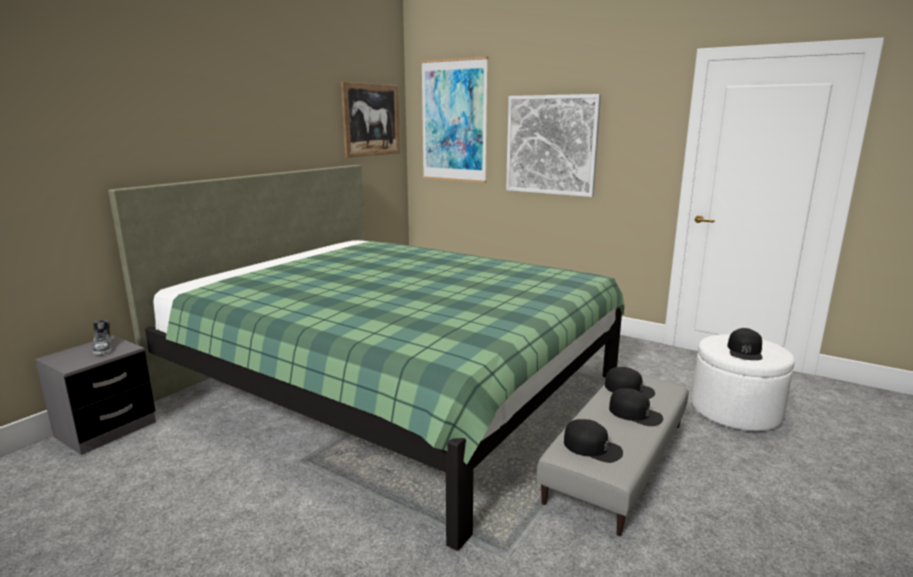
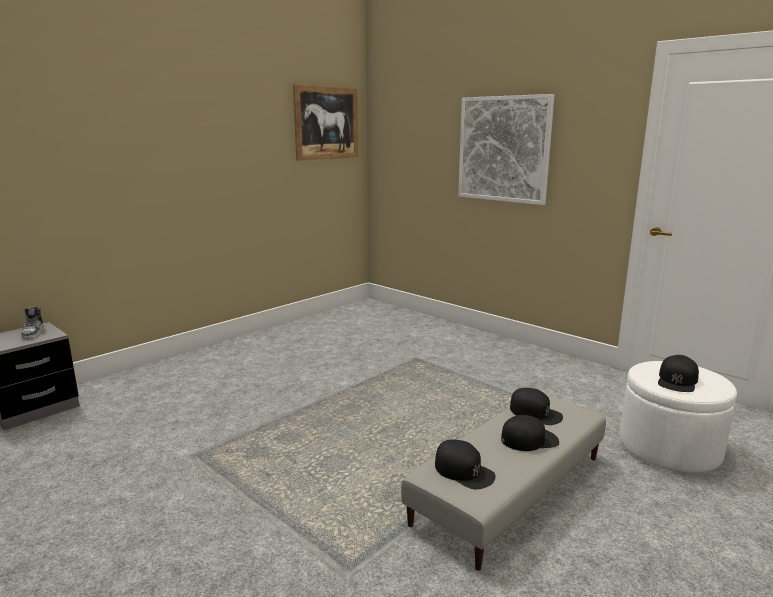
camera: 10 degrees right, 0 degrees up
(393, 387) = (310, 391): green bed -> none
(454, 121) = (410, 124): picture -> none
(635, 413) = (529, 439): black cap -> black cap turned 60 degrees counterclockwise

